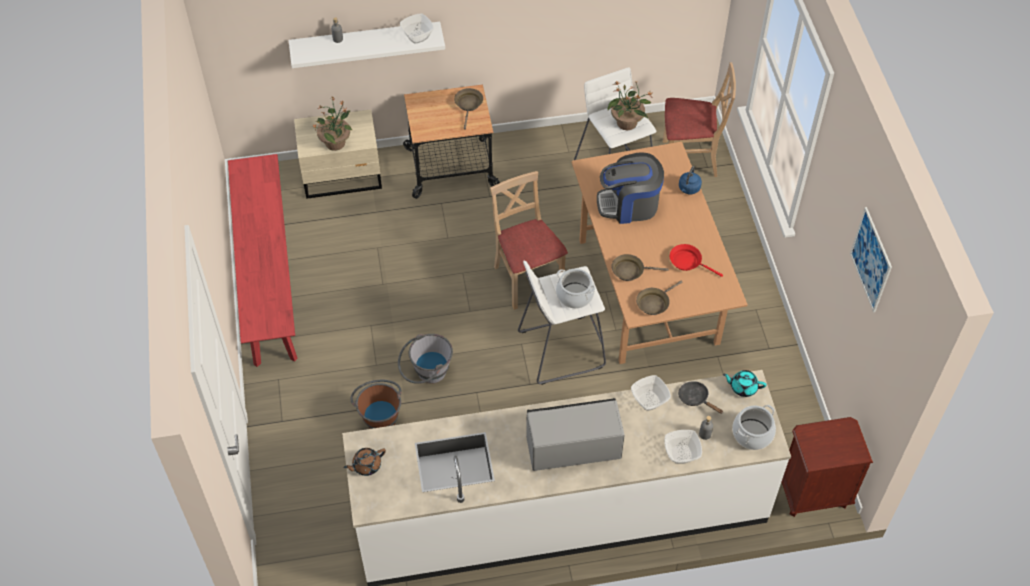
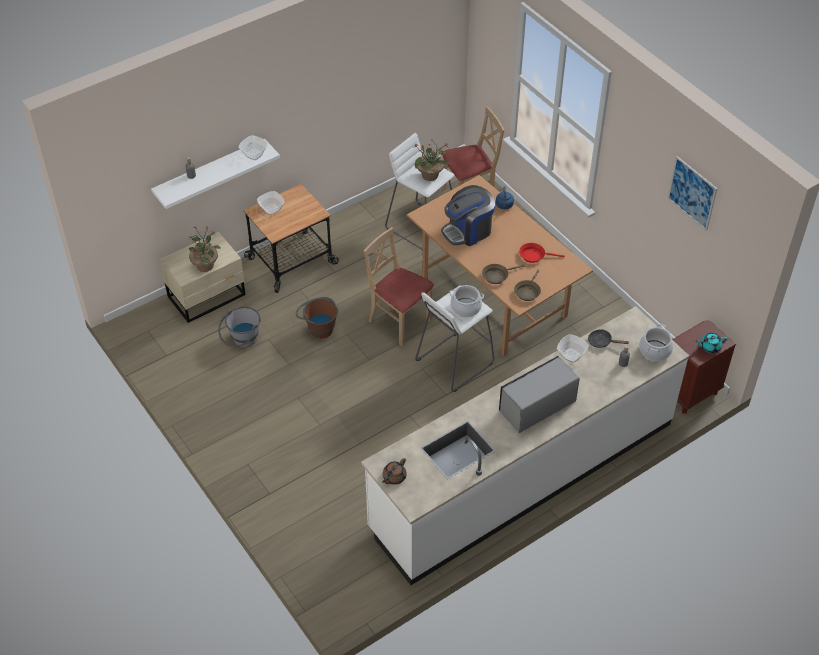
camera: 25 degrees left, 5 degrees down
(268, 278) = (193, 393): red bench -> none
(379, 415) = (345, 460): brown bucket -> brown bucket (318, 327)
(426, 374) = (363, 417): grey bucket -> grey bucket (242, 342)
(468, 105) = (299, 202): brown frying pan -> none
(680, 454) = (614, 382): bowl -> bowl (271, 209)
(743, 387) = (629, 322): turquoise teapot -> turquoise teapot (709, 347)

